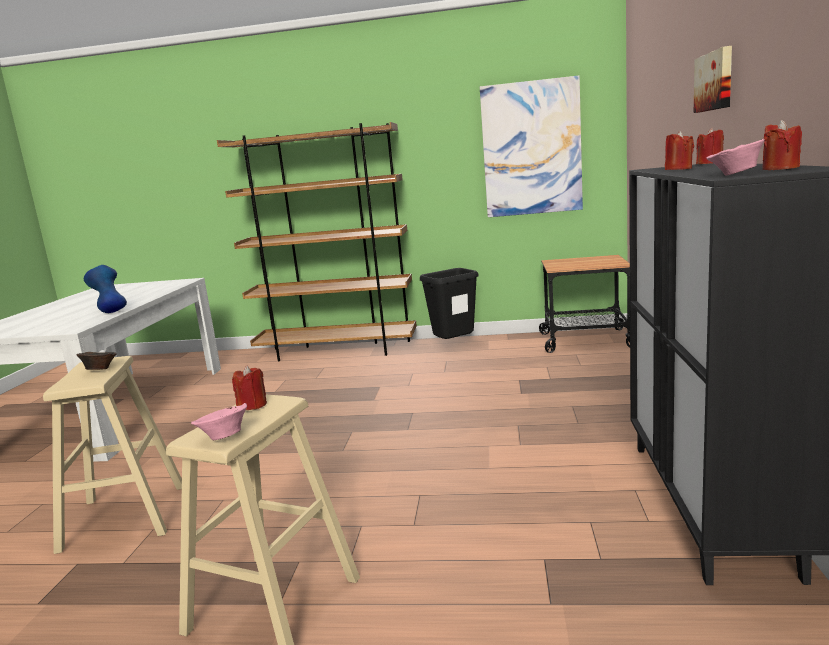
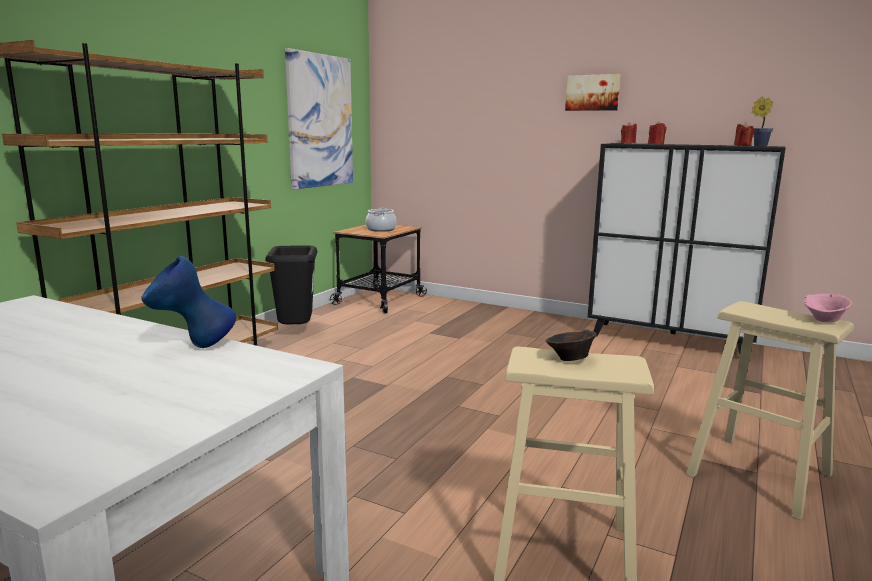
camera: 70 degrees left, 0 degrees up
(252, 405) = (753, 311): red candle -> none
(583, 263) = (381, 229): none -> cooking pot
(734, 174) = (758, 146): pink bowl -> potted plant

